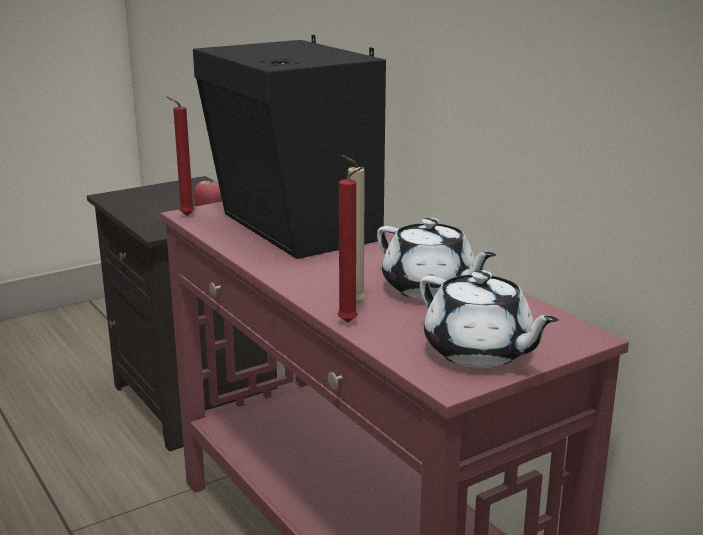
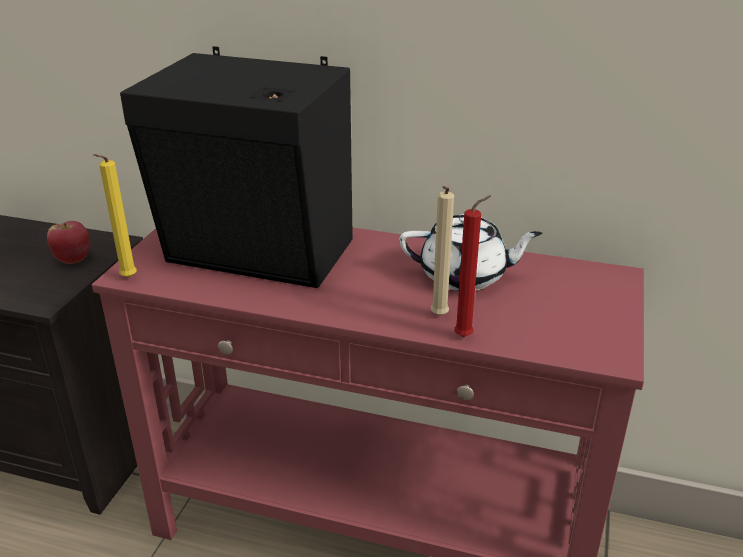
camera: 40 degrees left, 10 degrees up
(184, 216) = (126, 279): red candle -> yellow candle
(479, 352) = (587, 321): white teapot -> none

